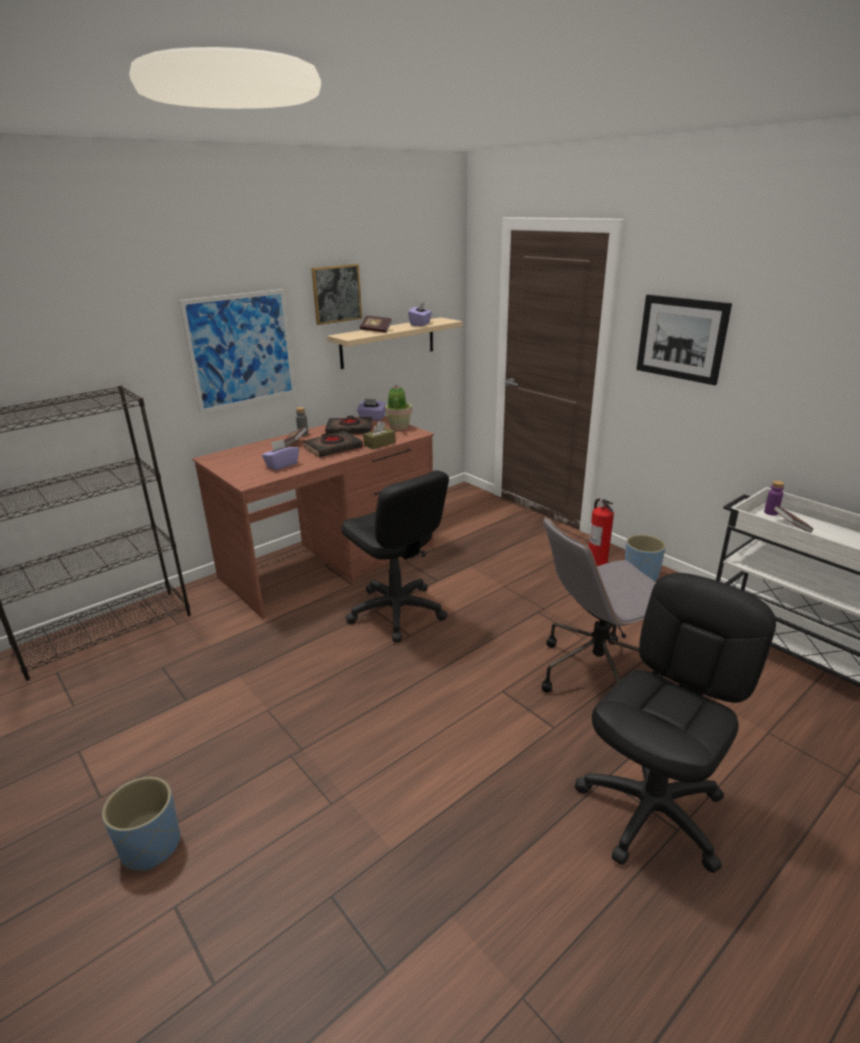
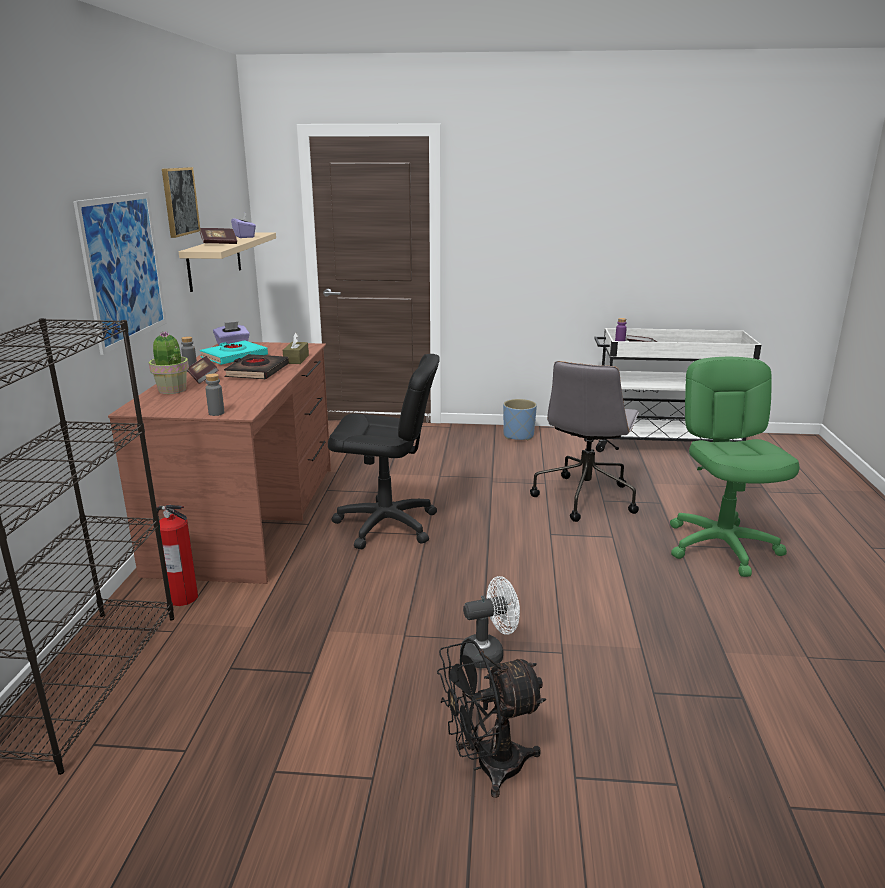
camera: 45 degrees left, 5 degrees down
(151, 846) = (487, 767): blue planter -> black fan
(236, 477) = (216, 413): none -> grey bottle
(281, 465) = (239, 394): purple tissue box -> none
(287, 764) = (489, 653): none -> white fan
(349, 429) = (234, 357): black book -> turquoise book
(399, 427) = (280, 346): potted plant -> potted plant (172, 390)
(596, 563) = (478, 439): fire extinguisher -> fire extinguisher (182, 597)
(652, 811) = (721, 546): black office chair -> green office chair
(681, 338) = (511, 222): picture -> none

